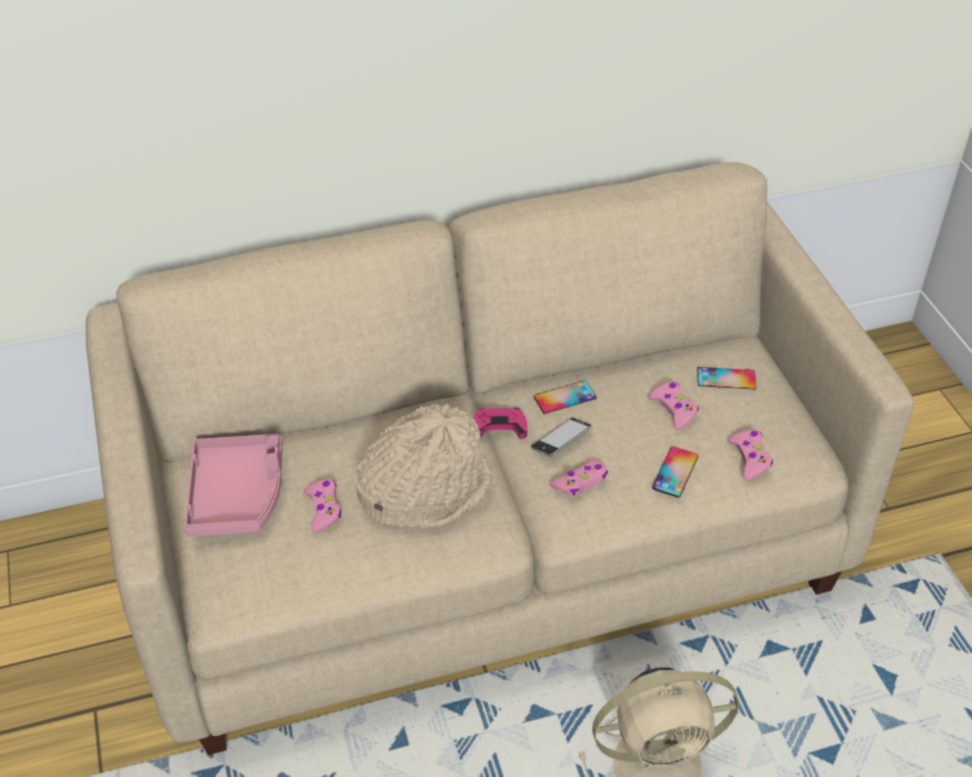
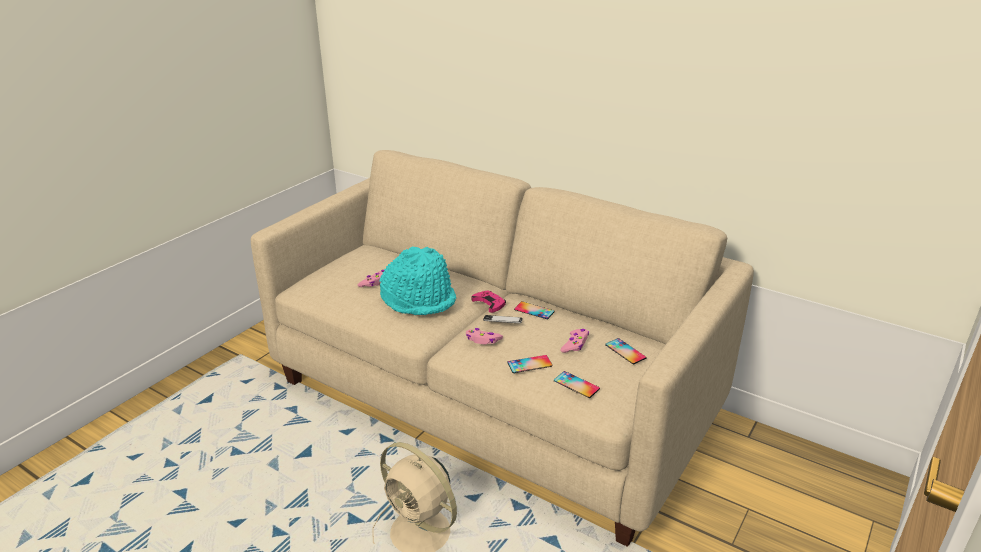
camera: 50 degrees right, 15 degrees down
(237, 495) = (358, 261): pink tray -> none
(424, 488) = (419, 300): beige hat -> turquoise hat
(750, 458) = (576, 385): pink game controller -> phone

